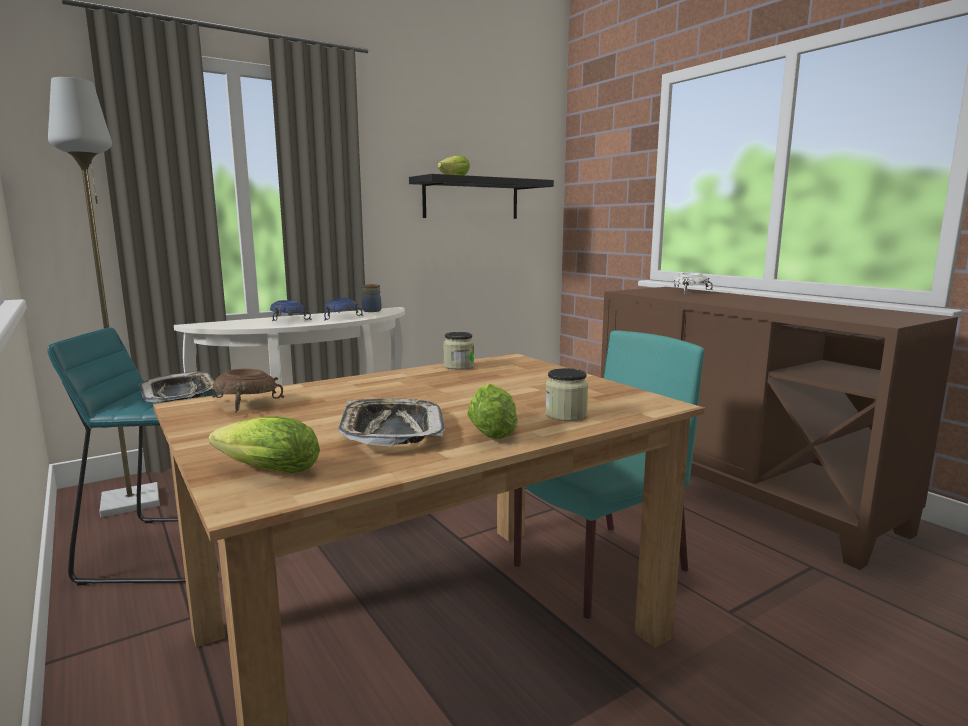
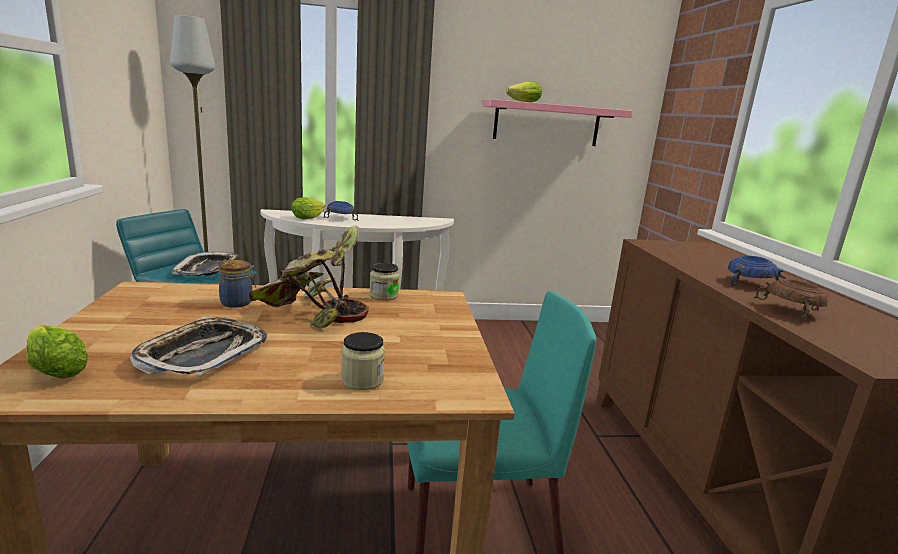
camera: 25 degrees right, 5 degrees up
(245, 405) = (166, 297): brown bowl -> brown bowl (791, 312)
(341, 317) = (384, 222): blue bowl -> blue bowl (749, 283)
(372, 311) = (421, 219): jar -> jar (238, 302)
(428, 389) = (313, 315): none -> potted plant
(471, 199) = (546, 123): black shelf -> pink shelf
(493, 429) = (274, 378): lettuce -> lettuce (309, 217)
(689, 292) = (718, 256): white bowl -> none

